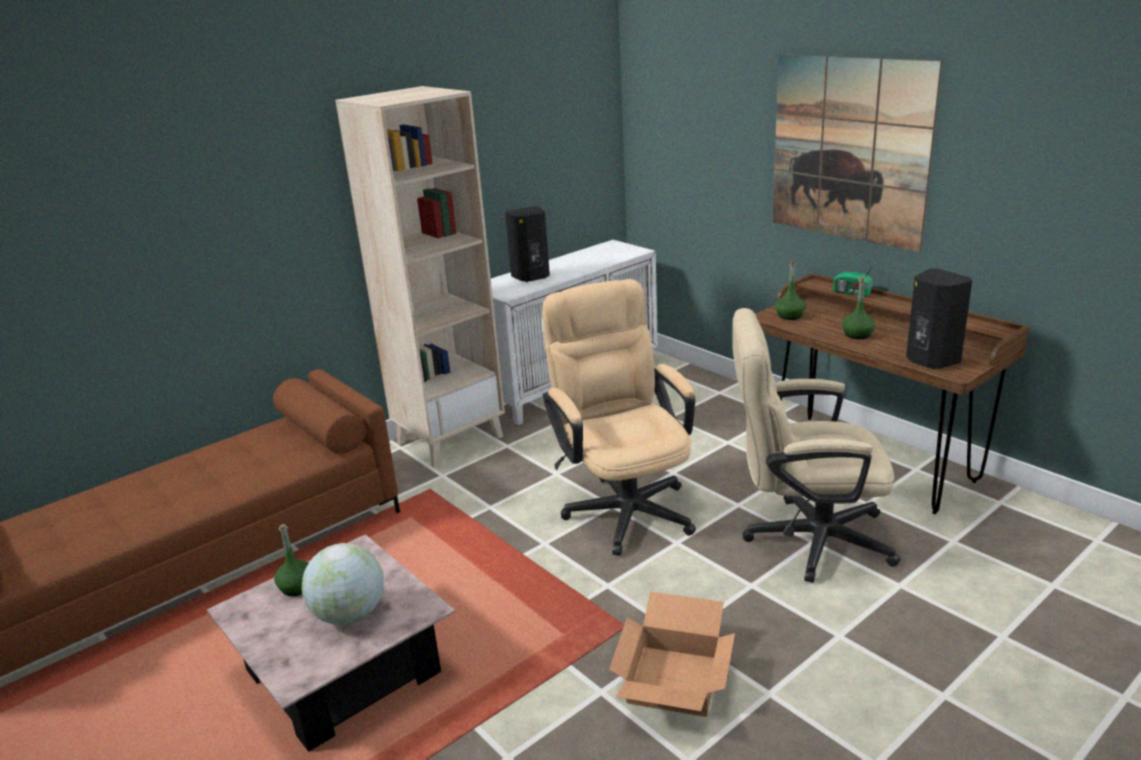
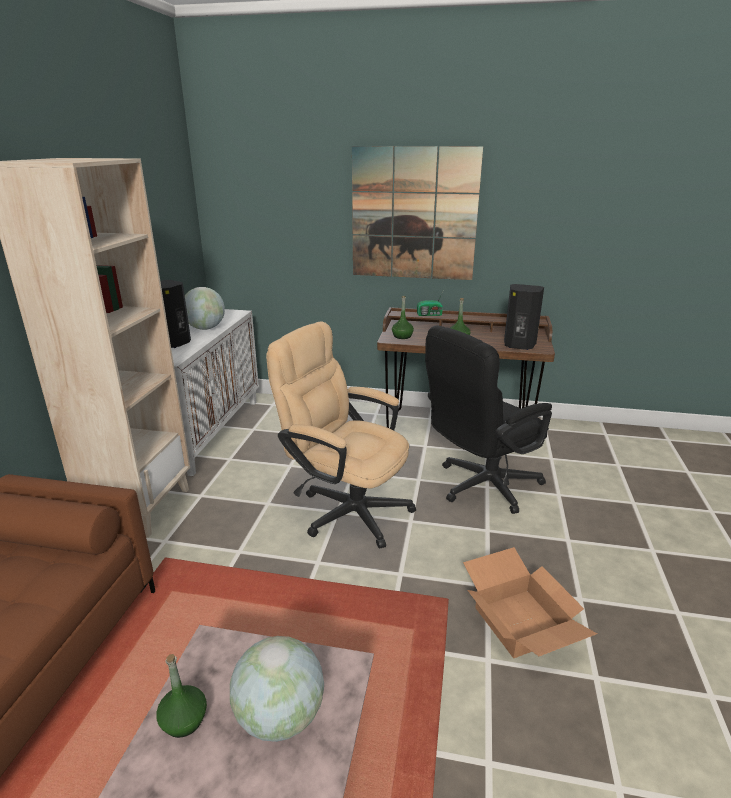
camera: 40 degrees left, 0 degrees up
(580, 265) = (205, 328): none -> globe
(804, 539) = (480, 487): beige office chair -> black office chair

